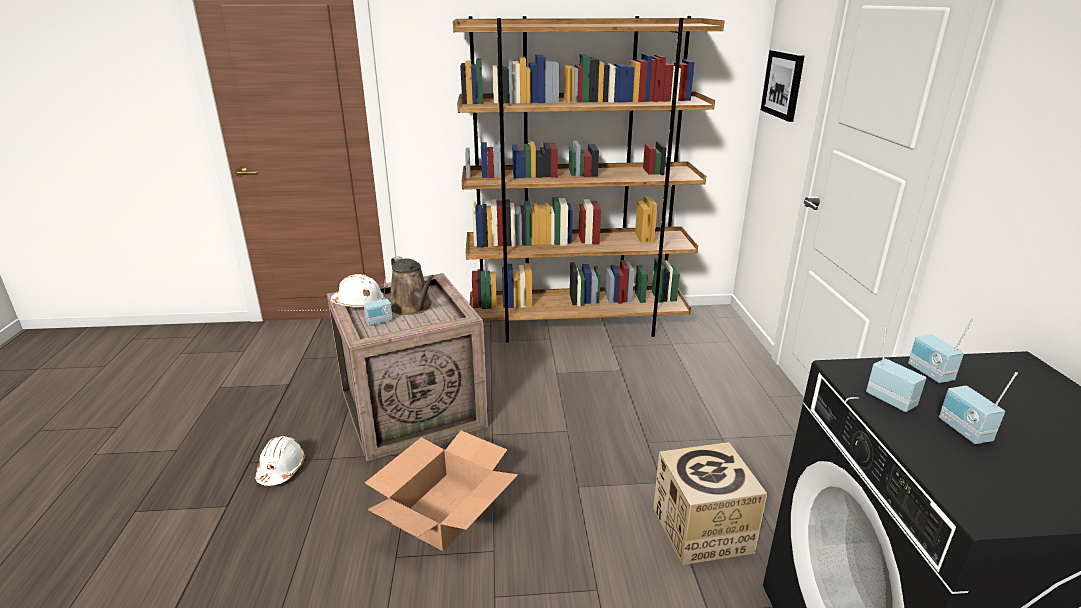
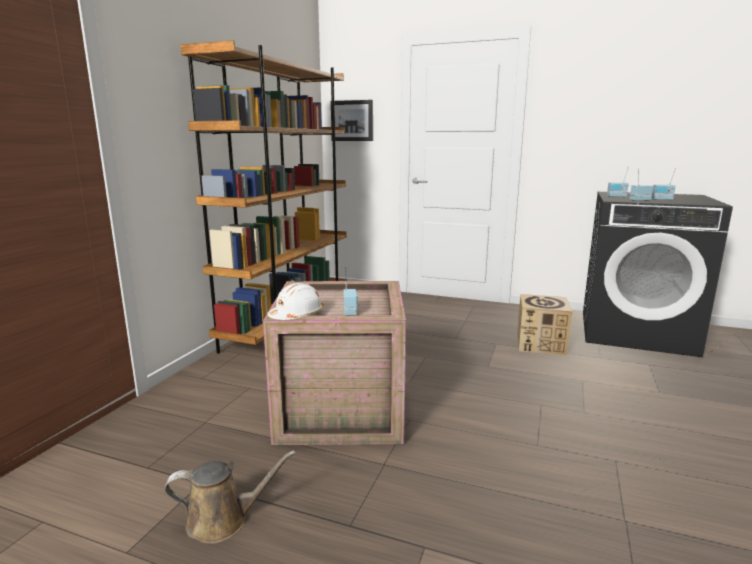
camera: 65 degrees left, 10 degrees down
(281, 469) = (380, 499): white hard hat -> none
(413, 307) = (335, 300): brown watering can -> brown watering can (223, 520)
(444, 510) = (490, 416): cardboard box -> none

